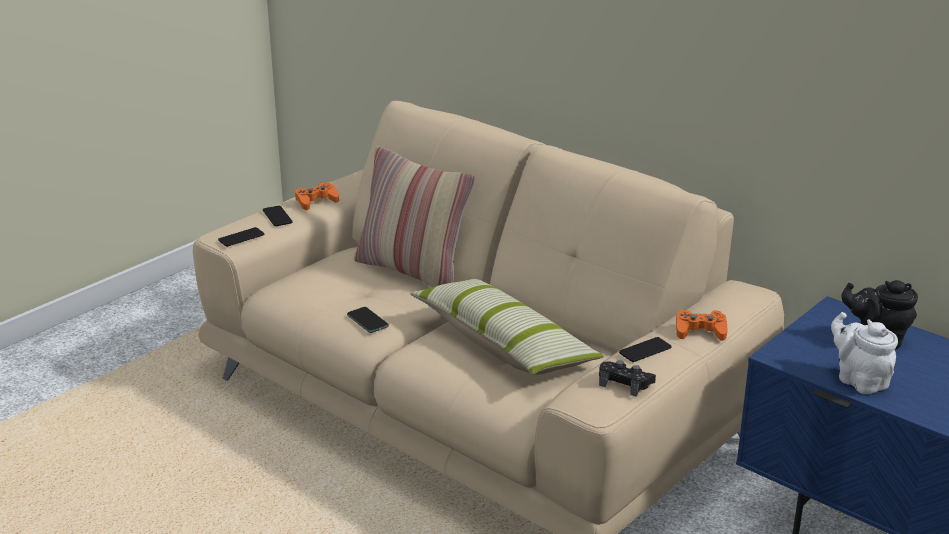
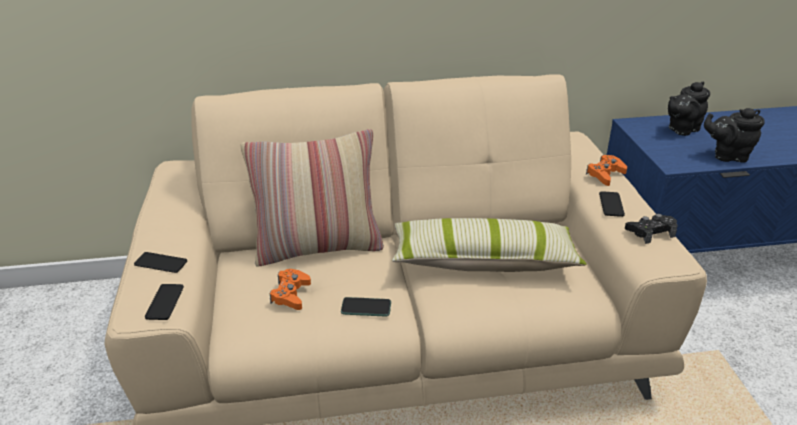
camera: 50 degrees left, 5 degrees up
(316, 201) = (170, 230): orange game controller -> orange game controller (290, 294)
(859, 380) = (727, 156): white teapot -> black teapot

